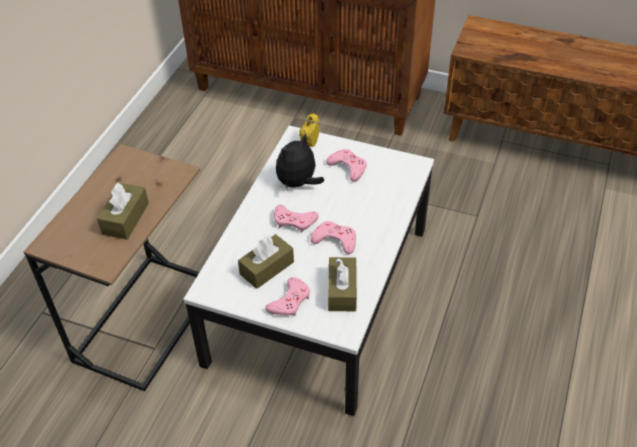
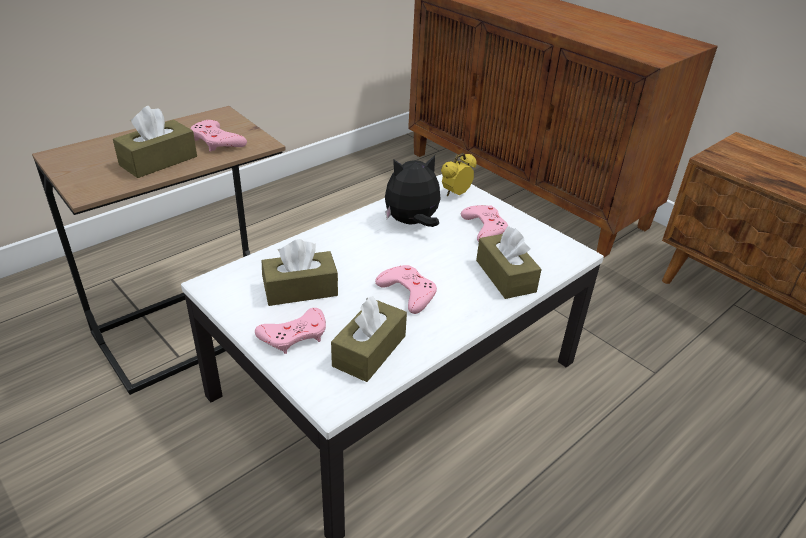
camera: 25 degrees right, 10 degrees down
(294, 221) = (376, 256): pink game controller -> pink game controller (217, 141)
(385, 201) = (505, 276): none -> brown tissue box

